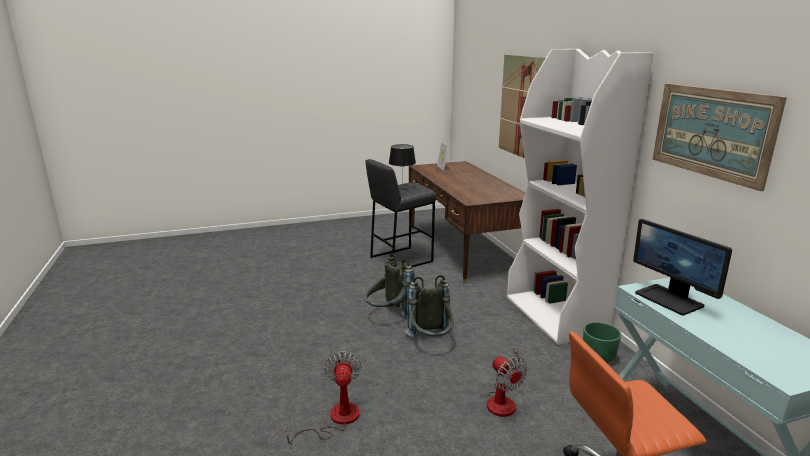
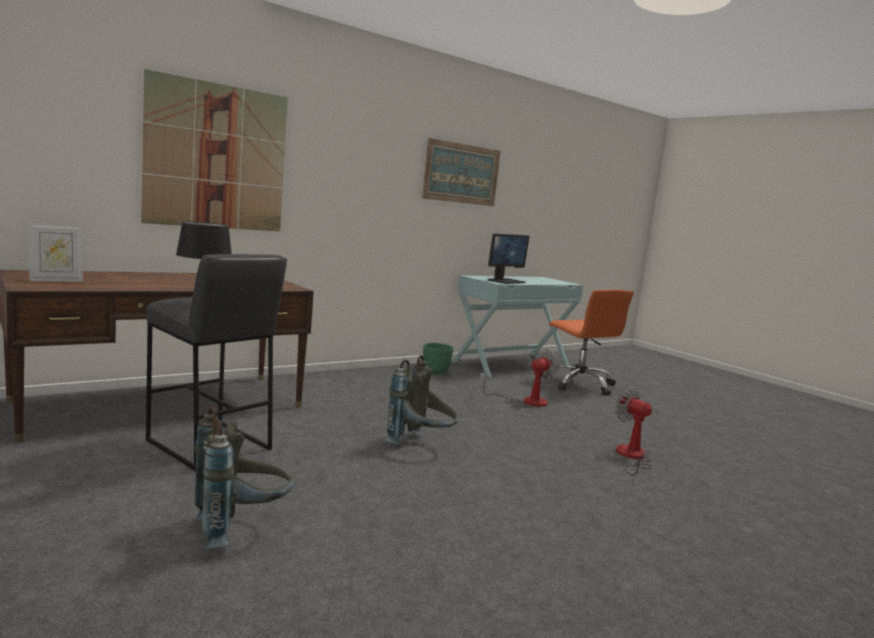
camera: 110 degrees left, 10 degrees down
(335, 420) = (632, 457): fan -> fan turned 75 degrees clockwise
(431, 342) = (464, 423): grey backpack -> grey backpack (240, 528)
(556, 315) = (368, 377): white bookcase -> none

